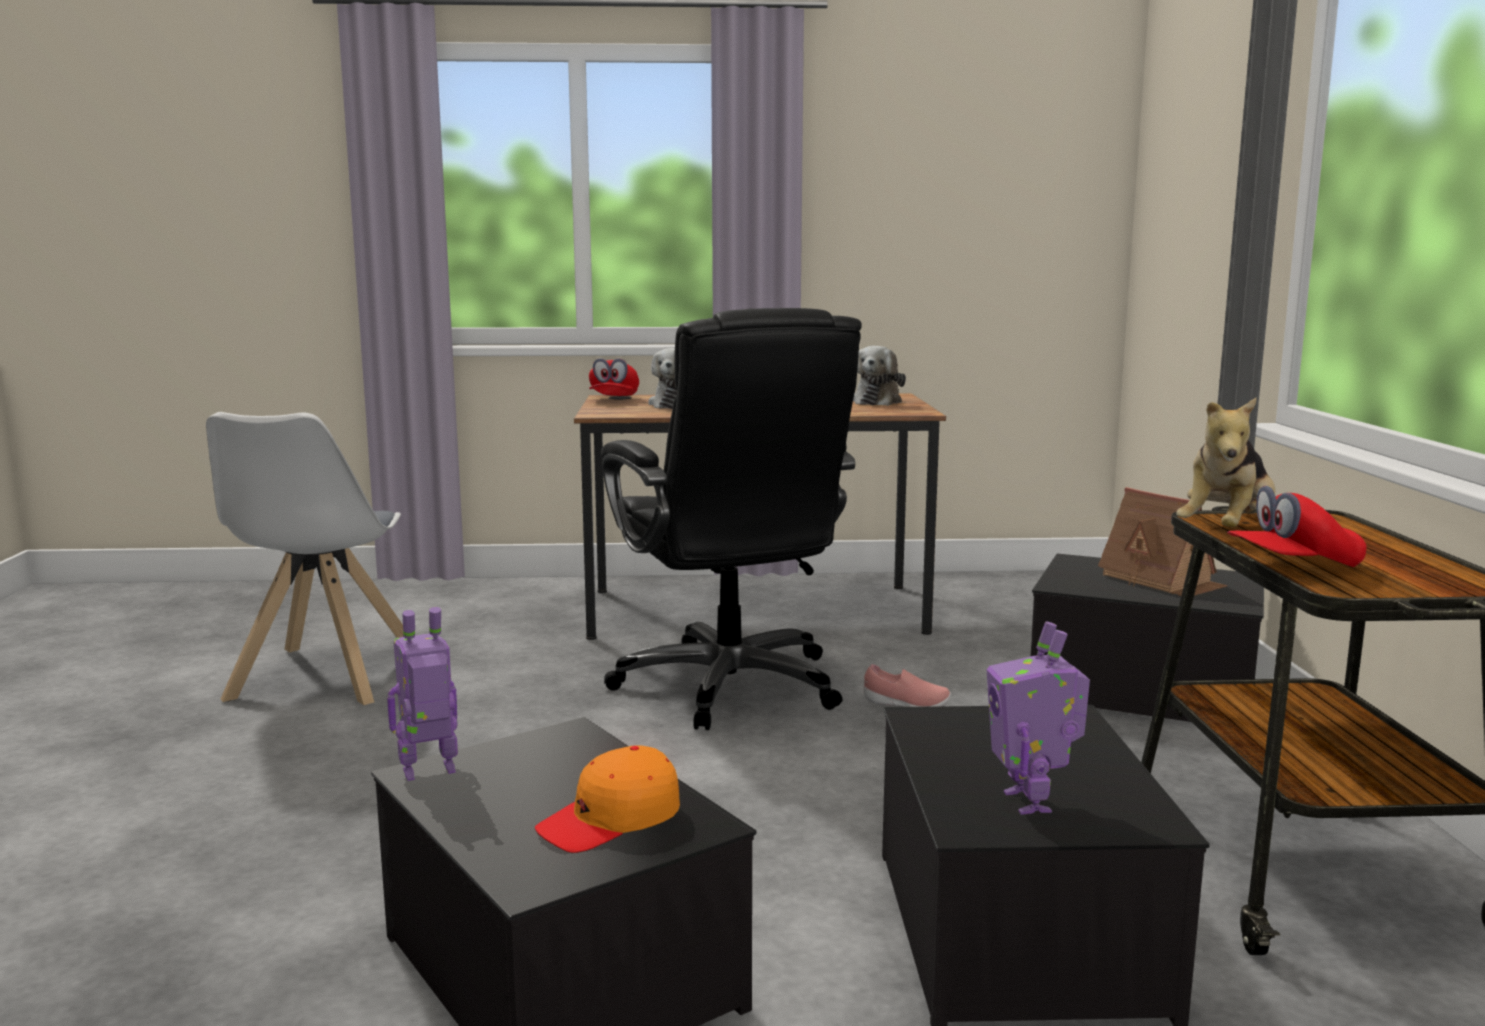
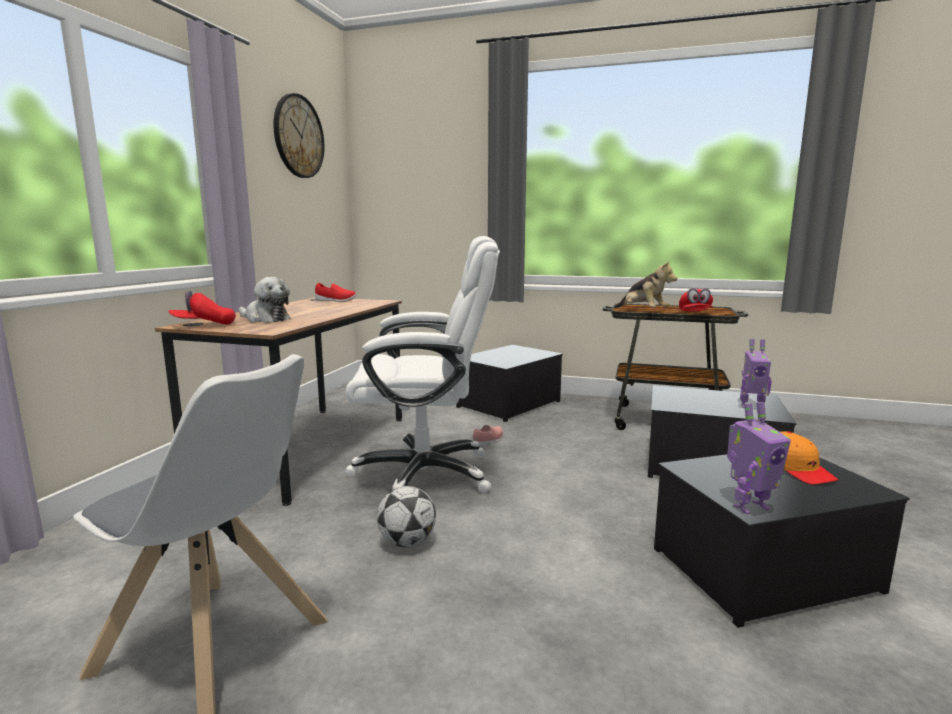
camera: 70 degrees left, 0 degrees up
(430, 772) = (749, 506): toy robot -> toy robot turned 105 degrees counterclockwise
(530, 709) = (407, 542): none -> football
(613, 399) = (204, 325): red cap -> red cap turned 135 degrees clockwise
(730, 684) = (423, 474): black office chair -> white office chair
(877, 401) = (335, 301): plush toy -> red shoe
(970, 119) = (298, 136): none -> wall clock
(1161, 580) = (510, 354): toy house -> none

